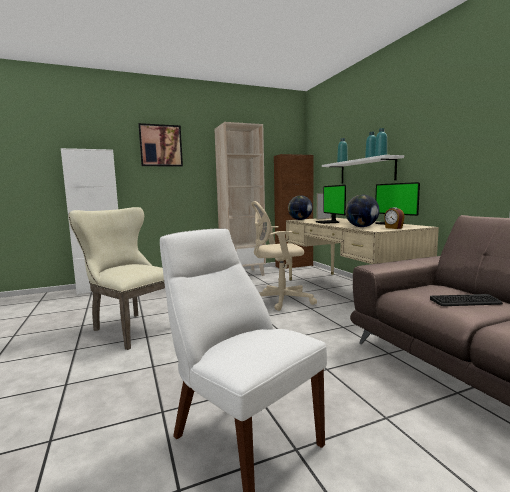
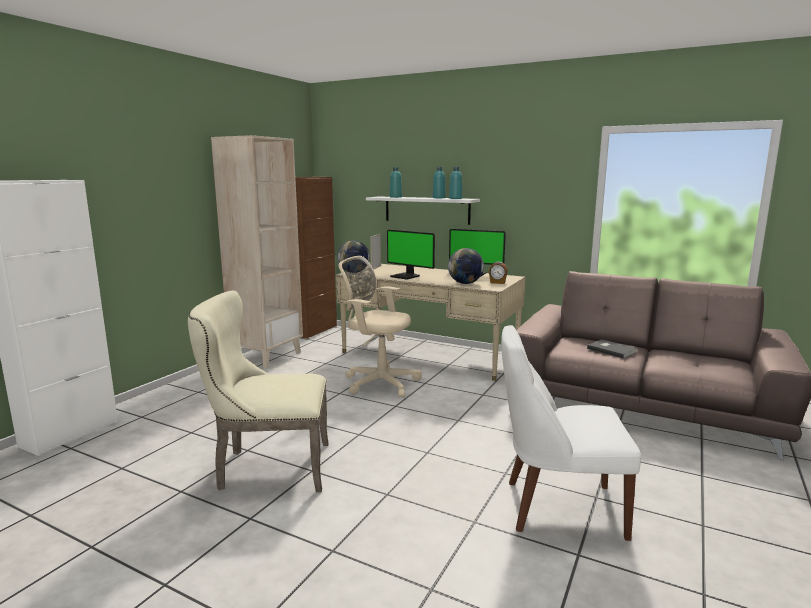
camera: 40 degrees left, 5 degrees up
(161, 145) = (135, 165): picture -> none
(279, 300) = (378, 382): beige office chair -> beige office chair turned 75 degrees clockwise
(465, 301) = (612, 350): keyboard -> grey book

